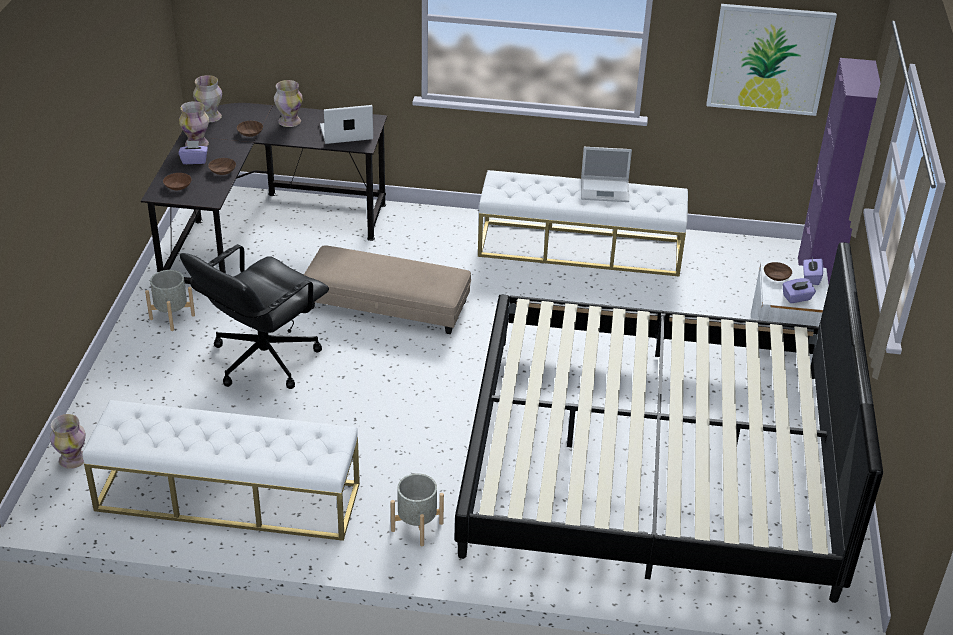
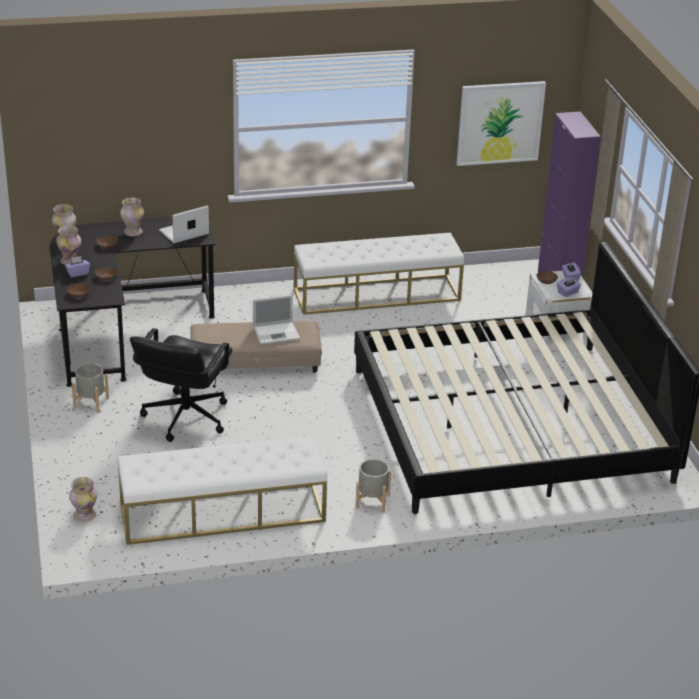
camera: 20 degrees left, 5 degrees down
(605, 190) = (393, 244): laptop -> laptop (277, 333)

